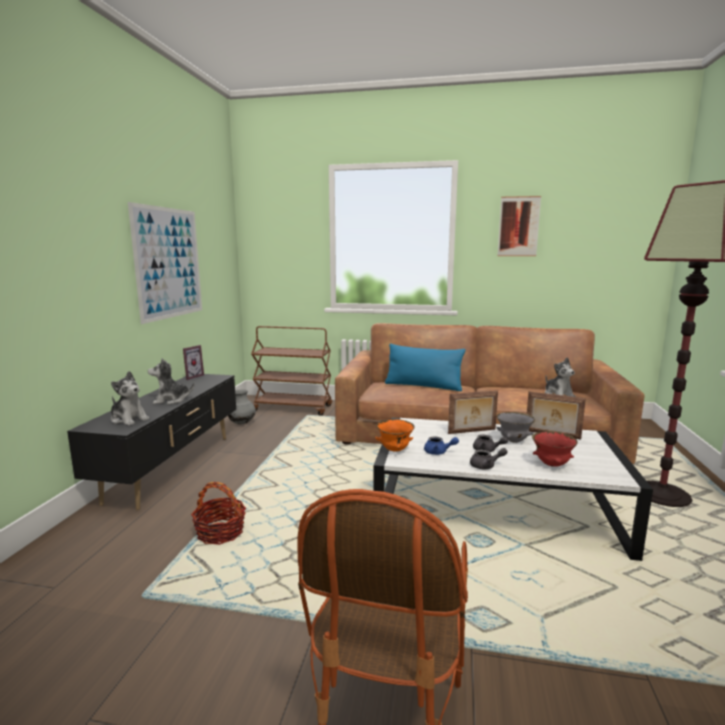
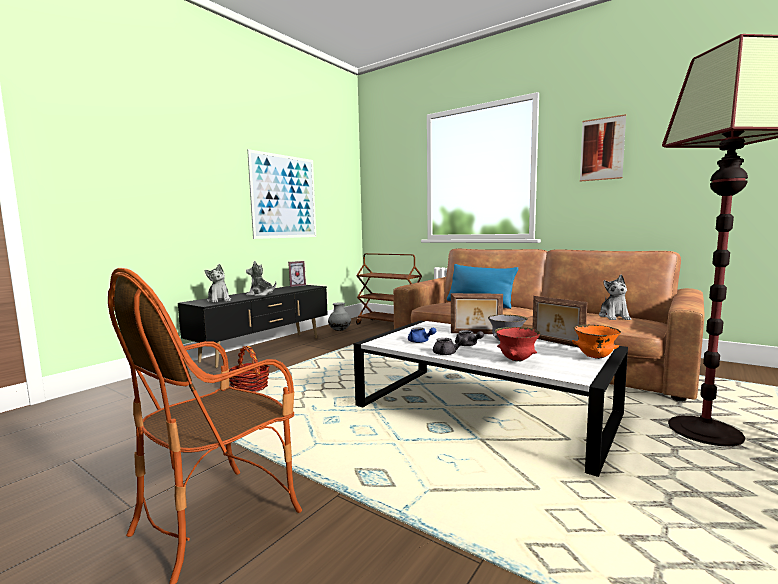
camera: 25 degrees right, 5 degrees down
(394, 450) = (385, 337): orange bowl -> orange bowl (594, 357)

